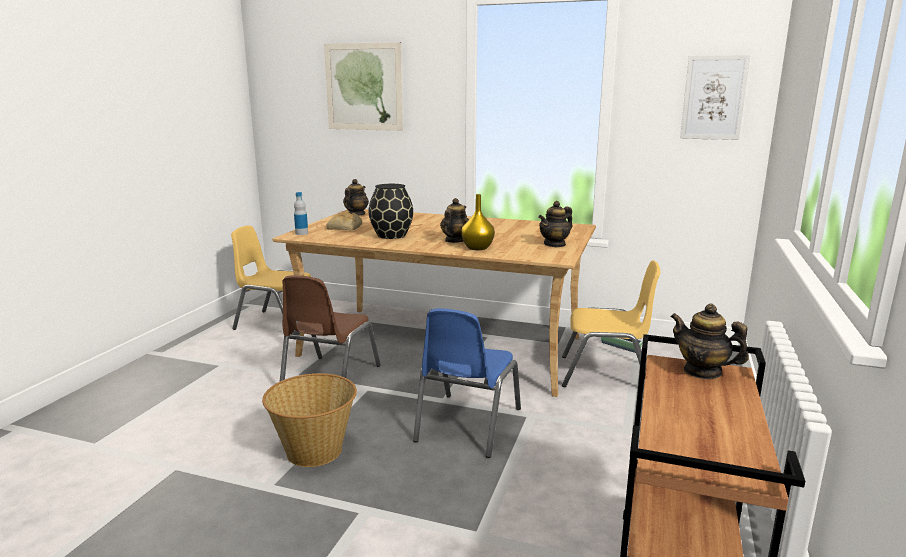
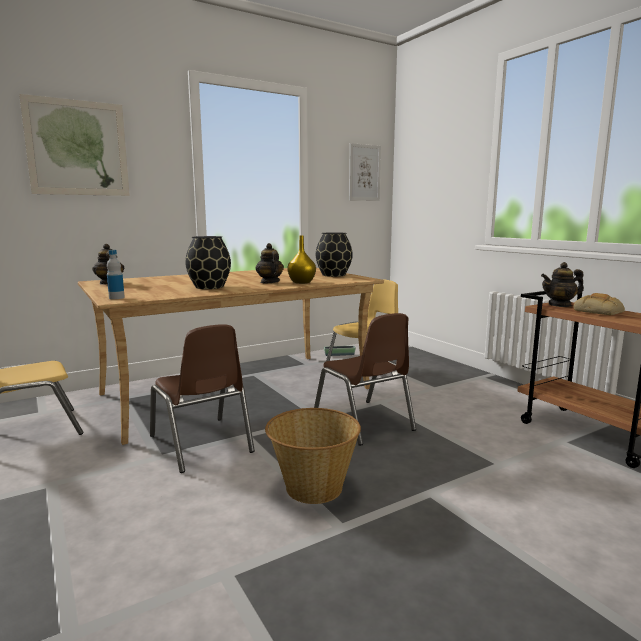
camera: 50 degrees left, 5 degrees down
(345, 227) = (141, 289): bread -> bread (599, 311)
(467, 425) = (363, 422): blue chair -> brown chair
(555, 244) = (334, 275): teapot -> black vase

